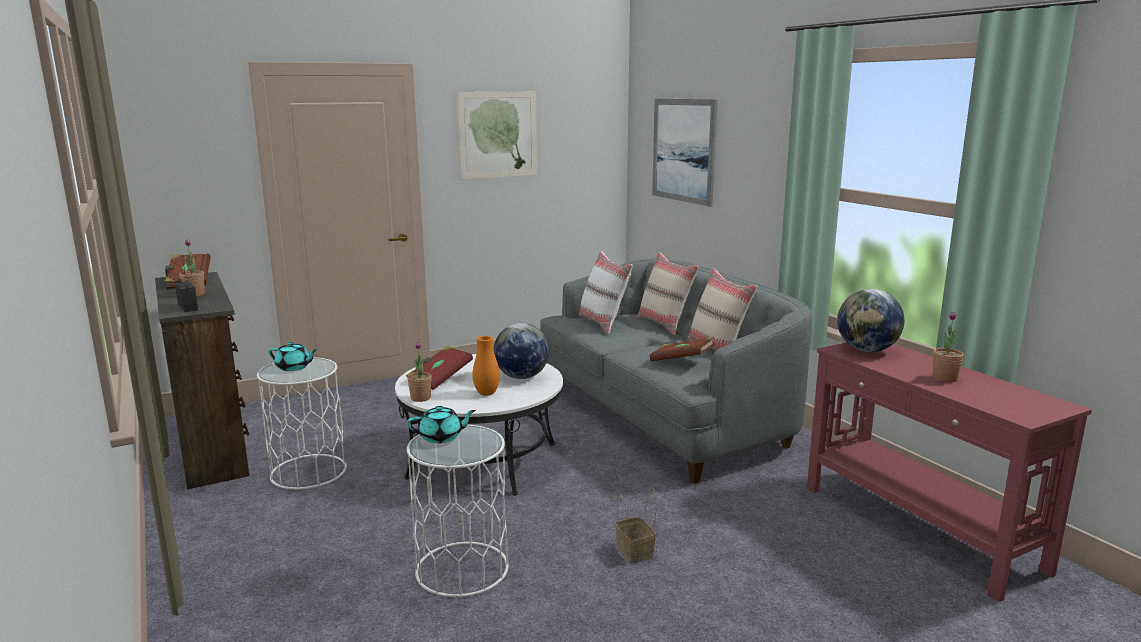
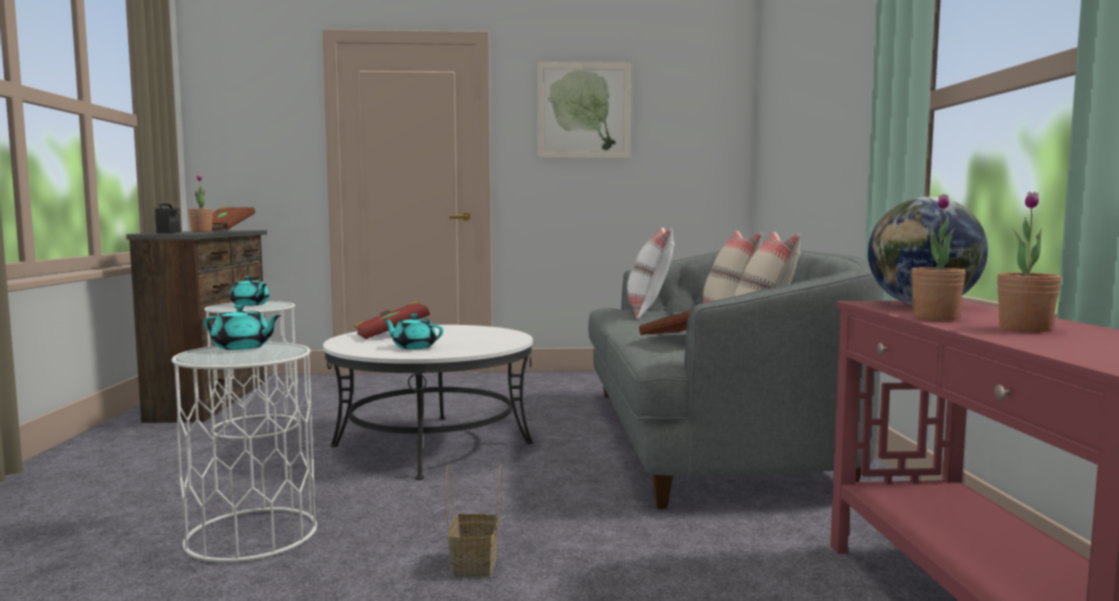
camera: 25 degrees right, 10 degrees down
(420, 398) = (341, 343): potted plant -> potted plant (935, 318)
(486, 393) = (413, 347): orange vase -> turquoise teapot
(521, 377) = (479, 341): globe -> none
(683, 150) = (793, 112): picture -> none

